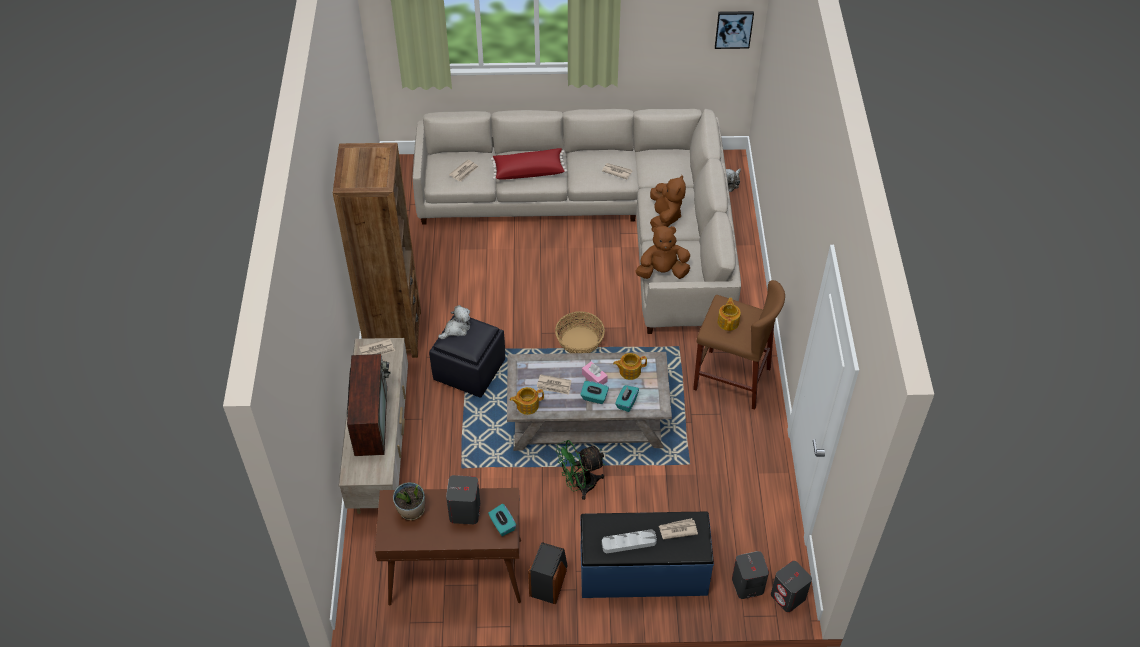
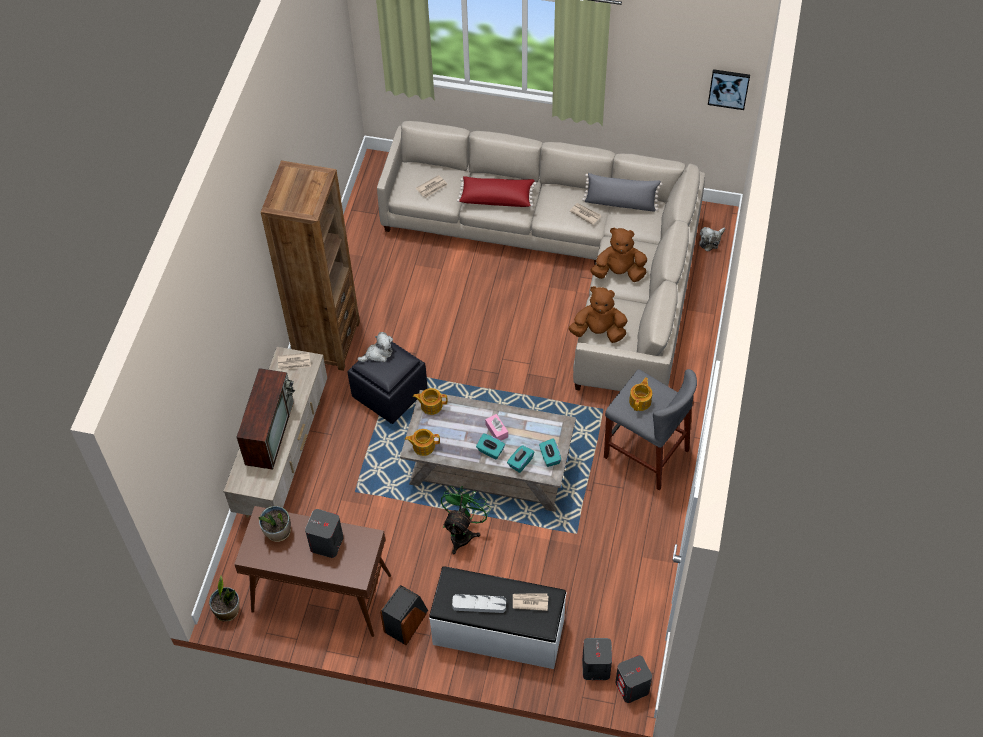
camera: 15 degrees right, 5 degrees up
(363, 609) = (227, 611): none -> potted plant
(502, 525) = (357, 564): turquoise tissue box -> turquoise tissue box (549, 457)
(554, 386) = (455, 431): newspaper -> none
(579, 485) = (463, 532): green fan -> green fan turned 120 degrees clockwise
(580, 341) = (506, 384): basket -> none
(629, 371) = (533, 430): teapot -> teapot (431, 405)
(643, 572) = (498, 633): blue bench -> white bench
(646, 157) = (620, 203): none -> grey pillow
(664, 217) = (619, 272): brown plush toy -> brown plush toy turned 105 degrees counterclockwise
(731, 379) = (646, 453): brown stool -> grey stool

